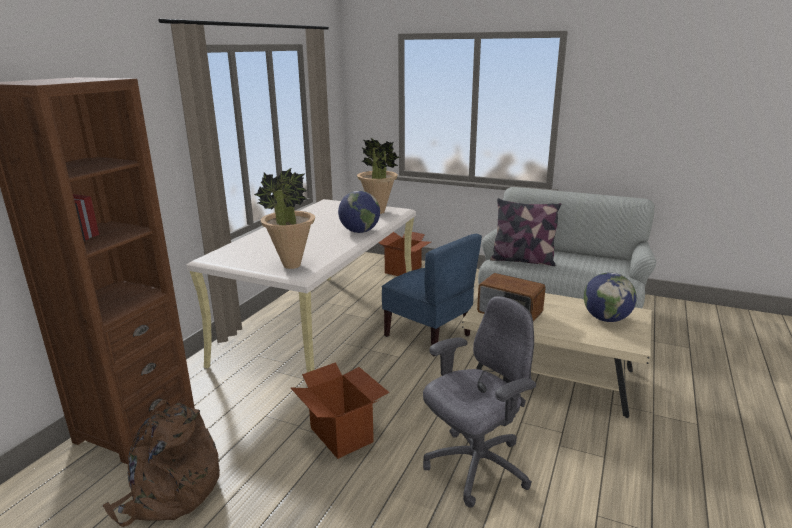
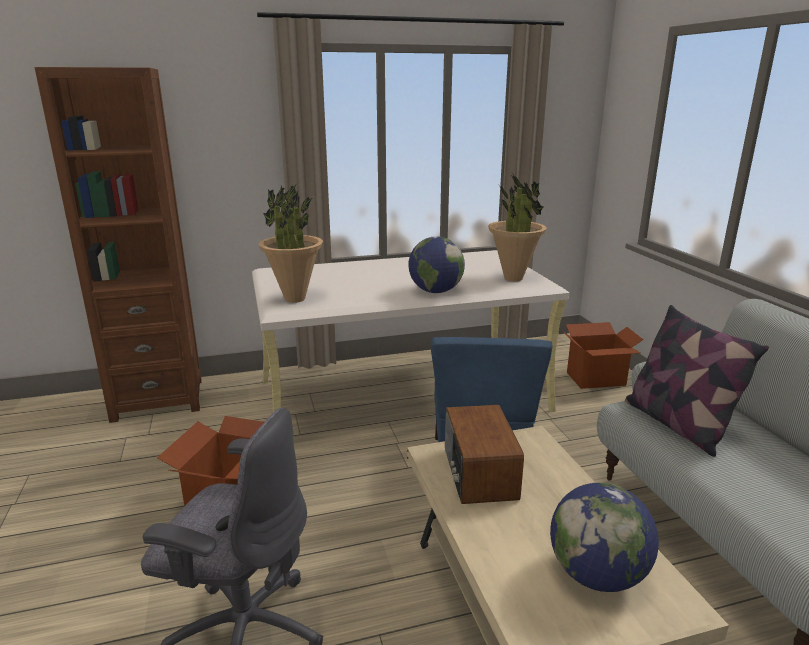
camera: 50 degrees right, 0 degrees up
(170, 492) = (85, 459): brown backpack -> none

